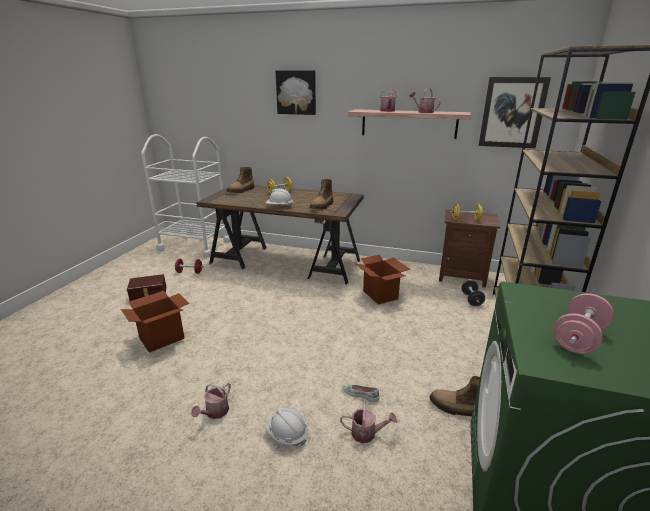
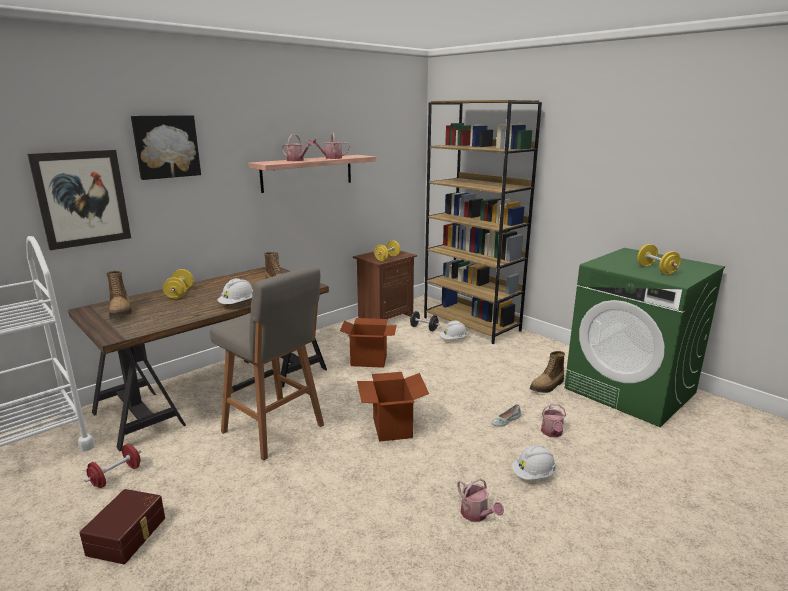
camera: 60 degrees left, 5 degrees down
(162, 338) = (286, 537): cardboard box -> cardboard box (392, 427)
(258, 295) = (275, 430): none -> grey stool
(367, 433) = (552, 433): watering can -> watering can turned 150 degrees clockwise
(474, 321) = (453, 339): none -> white hard hat
(512, 113) = (386, 152): picture -> picture (82, 198)
(578, 338) = (656, 270): pink dumbbell -> yellow dumbbell

